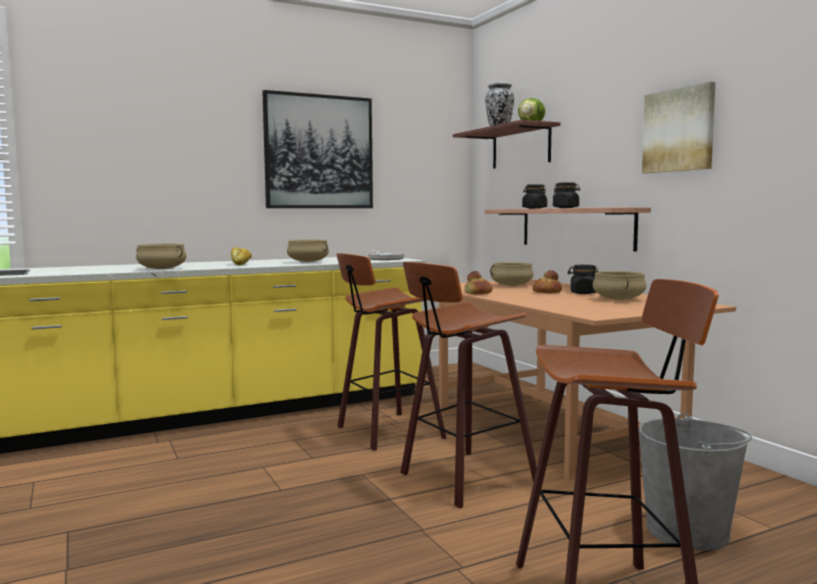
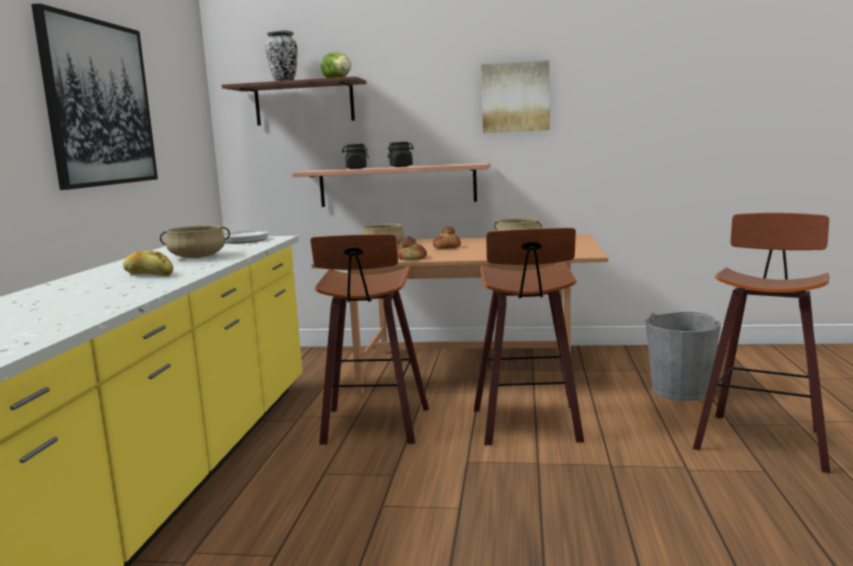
camera: 55 degrees left, 5 degrees up
(161, 269) = (111, 301): beige cooking pot -> none
(582, 293) = (470, 243): black jar -> none

